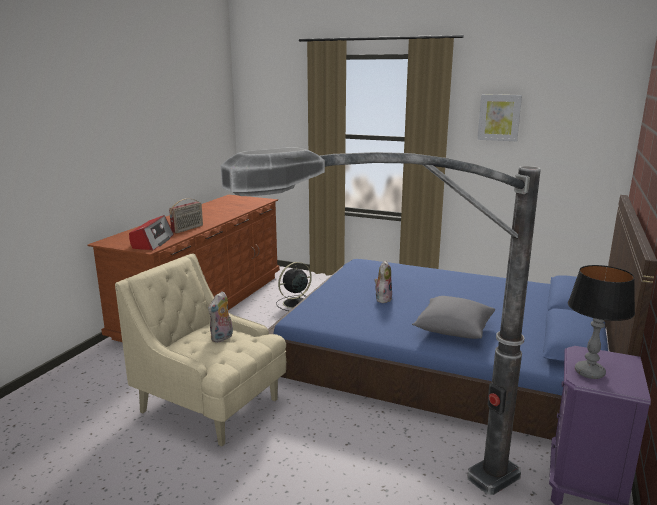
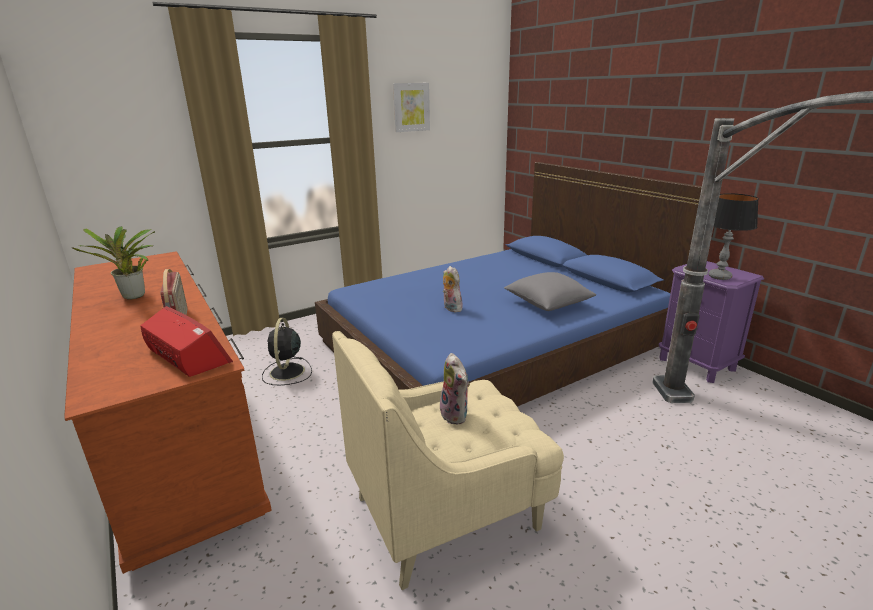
camera: 55 degrees left, 5 degrees up
(205, 214) = (134, 297): none -> potted plant

